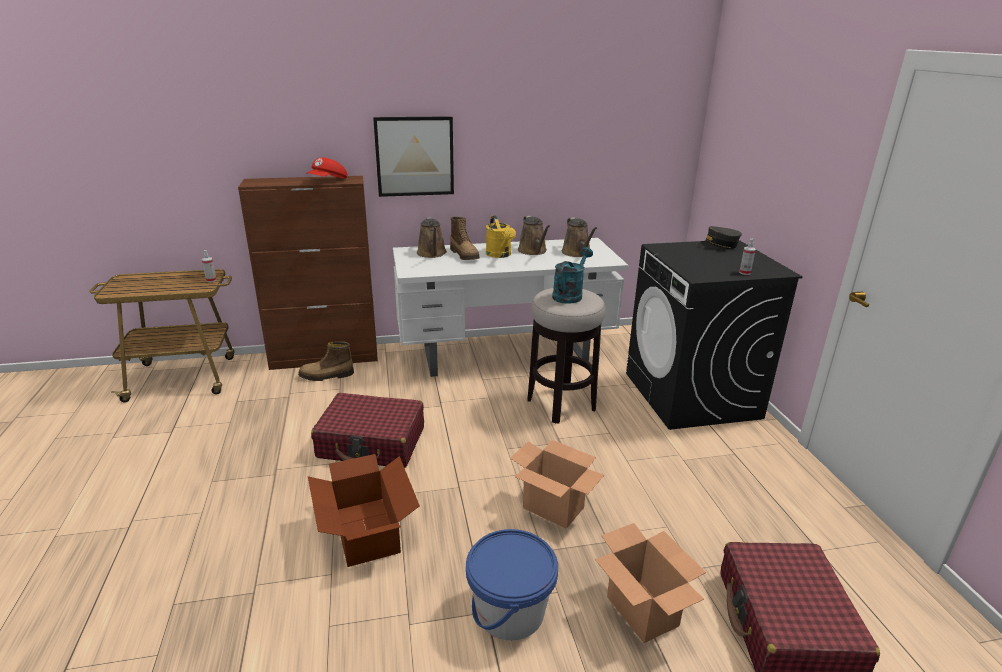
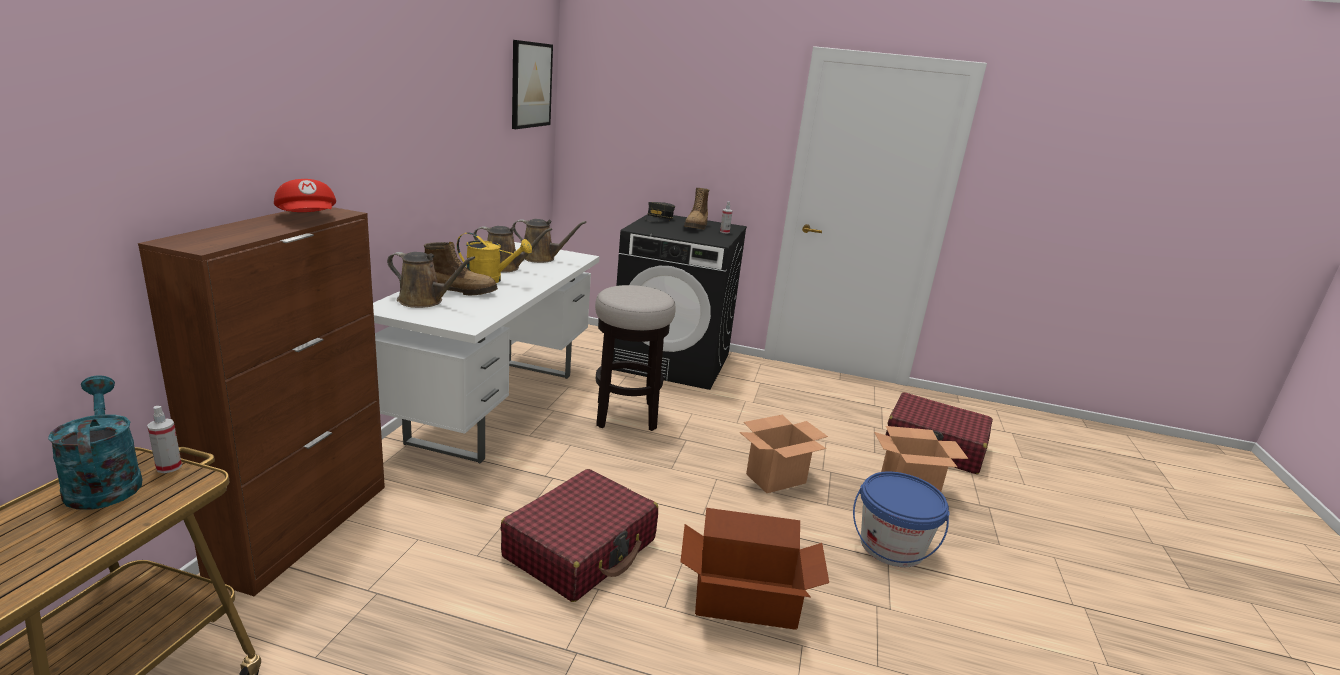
camera: 65 degrees left, 5 degrees down
(326, 376) = (364, 541): boot -> boot (696, 226)
(414, 156) = (365, 166): picture -> picture (531, 85)
(569, 295) = (634, 292): turquoise watering can -> turquoise watering can (104, 482)

